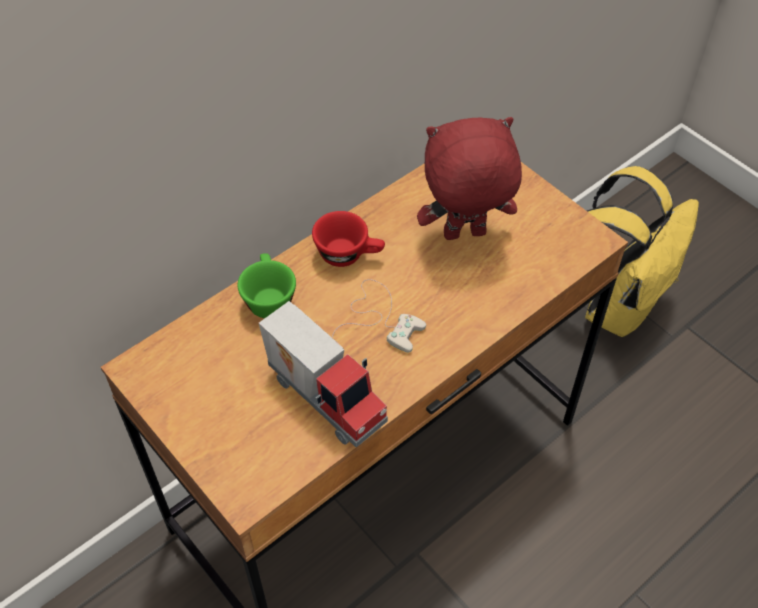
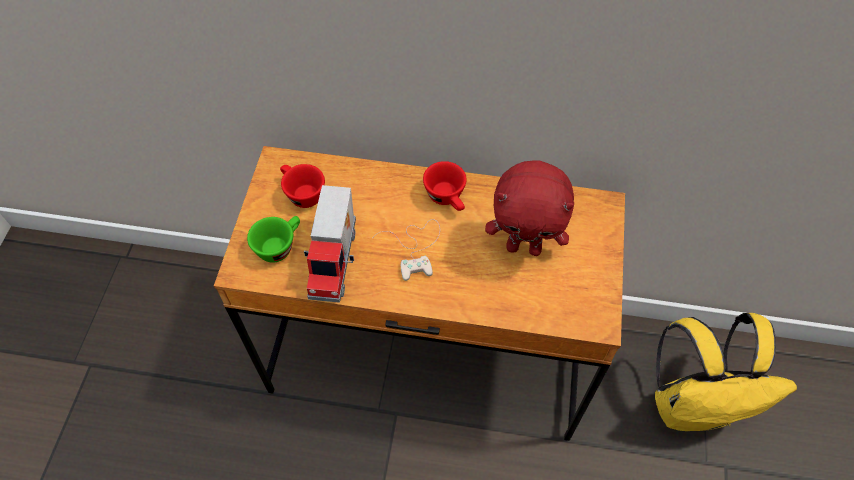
camera: 50 degrees right, 5 degrees up
(207, 372) = (301, 193): none -> red cup
(268, 298) = (377, 183): green cup -> green cup (279, 245)
(464, 236) = (524, 247): red plush toy -> red plush toy turned 150 degrees clockwise

